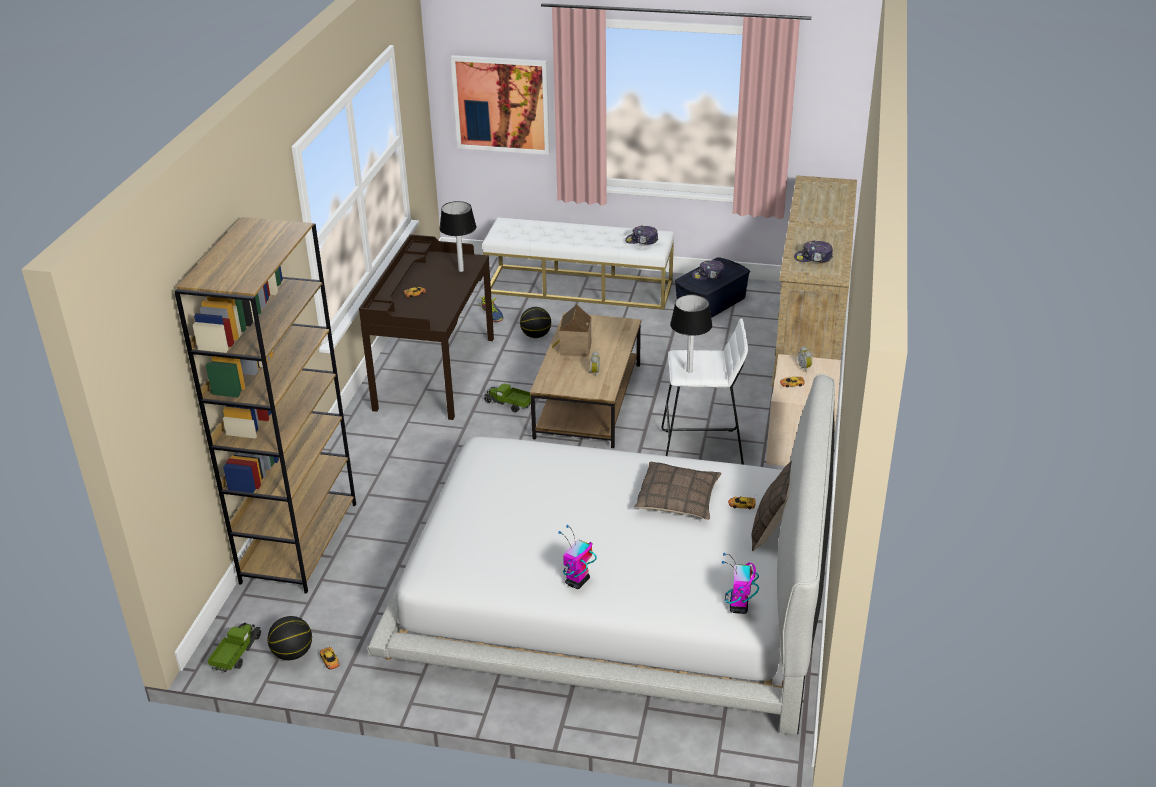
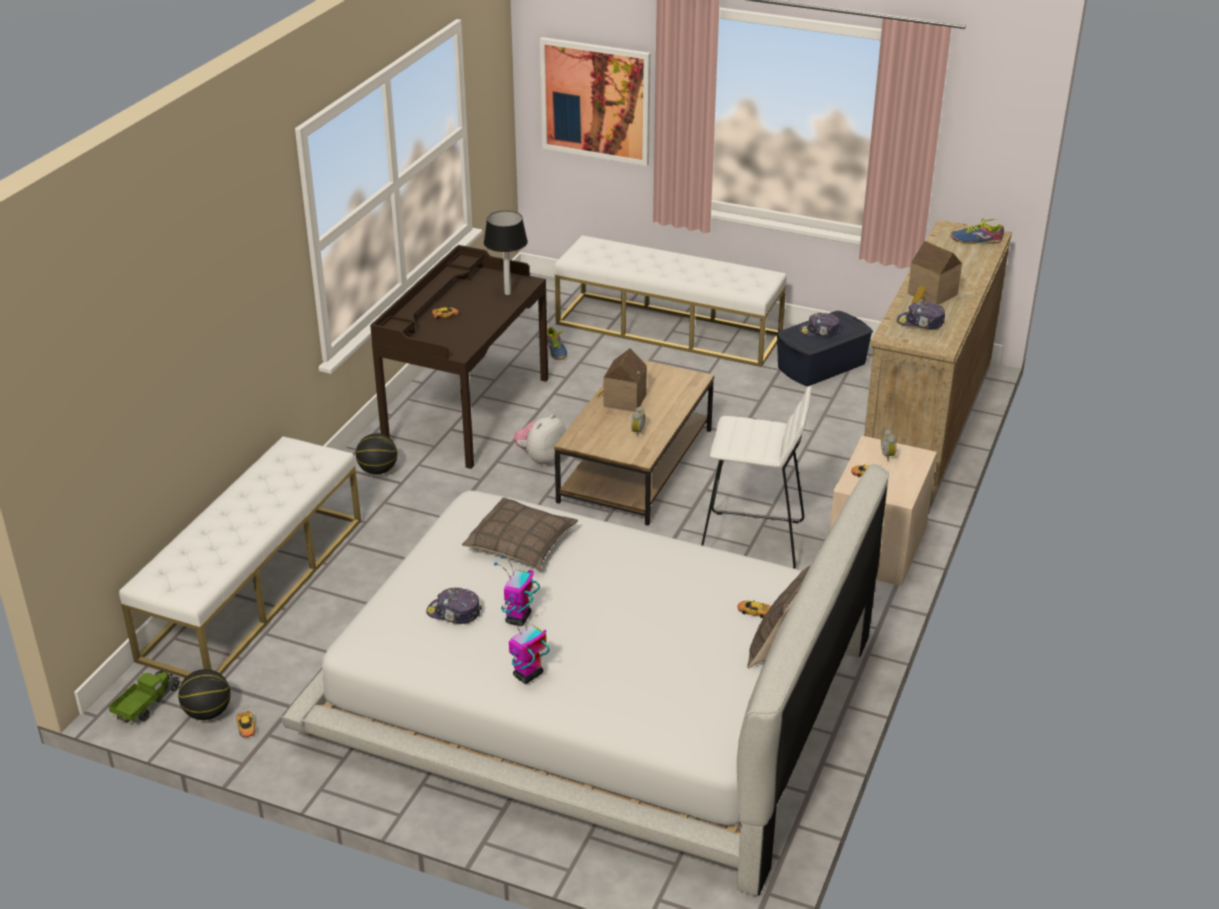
camera: 10 degrees right, 0 degrees up
(299, 542) = (254, 587): brown bookcase -> white bench
(509, 404) = (541, 458): toy truck -> plush toy
(536, 335) = (598, 381): basketball -> basketball (378, 470)
(641, 241) = (743, 280): cap -> cap (454, 613)
(678, 499) = (679, 594): pillow -> pillow (520, 543)
(690, 371) = (737, 443): table lamp -> none
(738, 607) = (708, 732): toy robot -> toy robot (518, 619)
(813, 235) = (931, 295): none -> toy house
(832, 189) = (976, 240): none -> shoe

